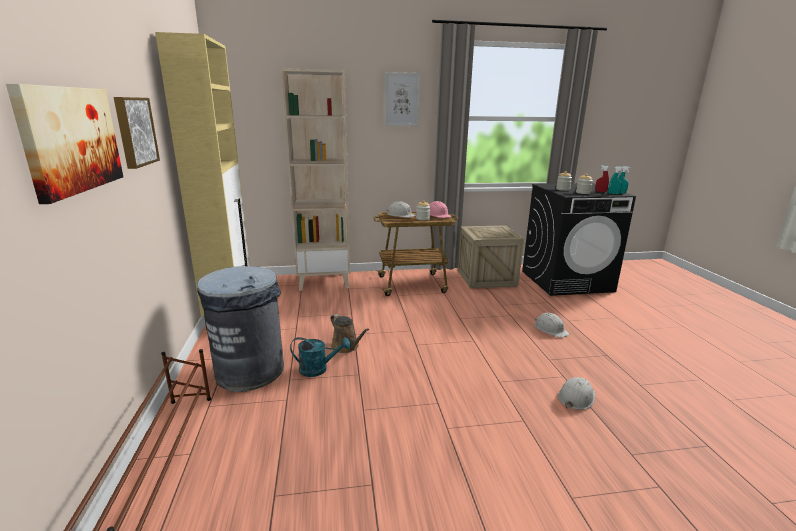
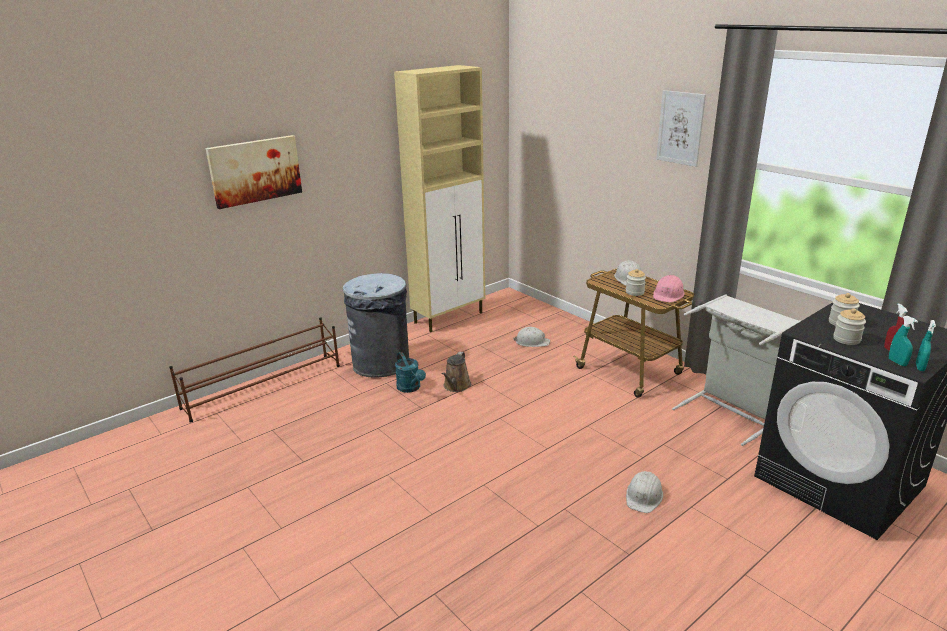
camera: 60 degrees right, 5 degrees up
(134, 131) = (337, 157): picture -> none
(324, 281) = (562, 326): beige bookcase -> none
(486, 278) = (732, 412): crate -> grey laundry basket
(576, 397) = (503, 542): white hard hat -> white hard hat (532, 342)

